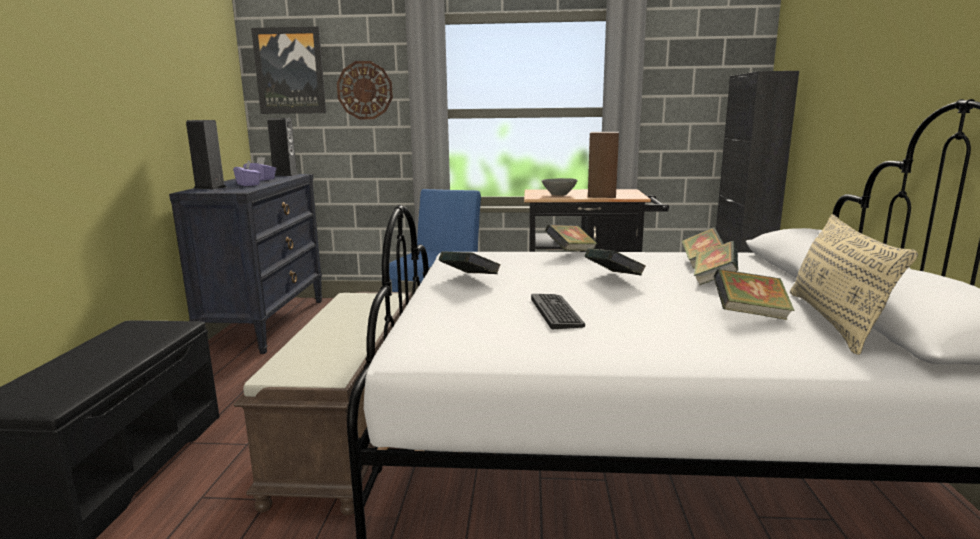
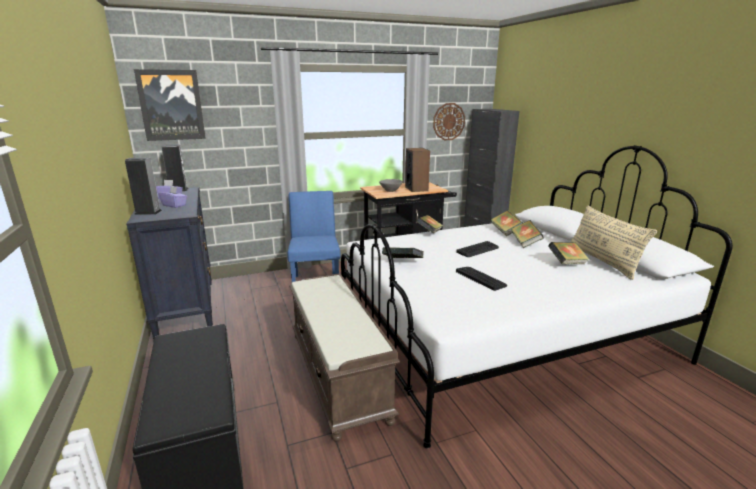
camera: 25 degrees left, 5 degrees up
(365, 90) = (237, 120): wall clock -> wall clock (448, 121)
(613, 279) = (478, 250): book -> keyboard

